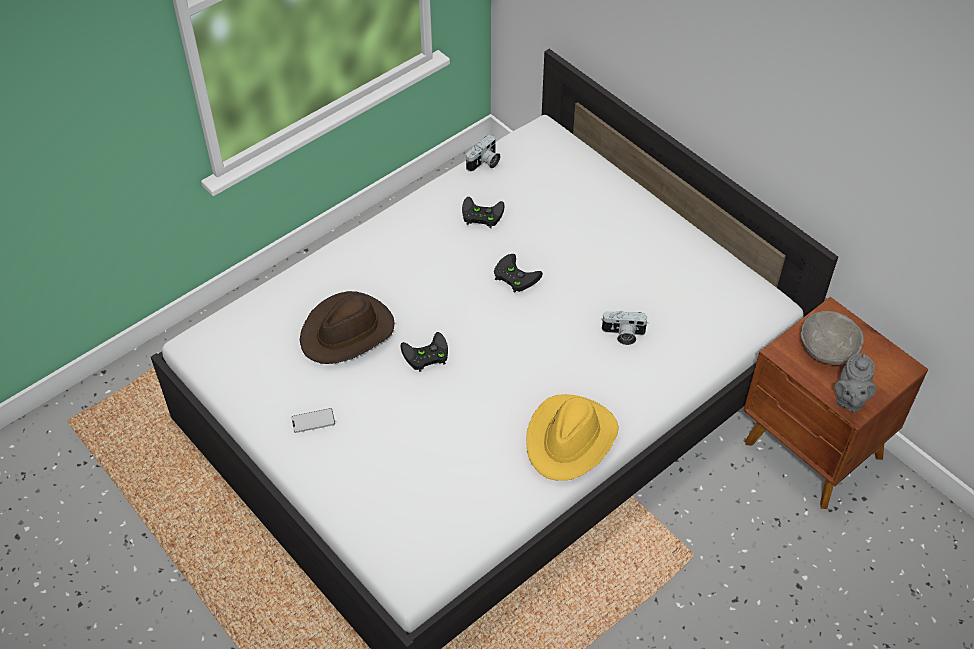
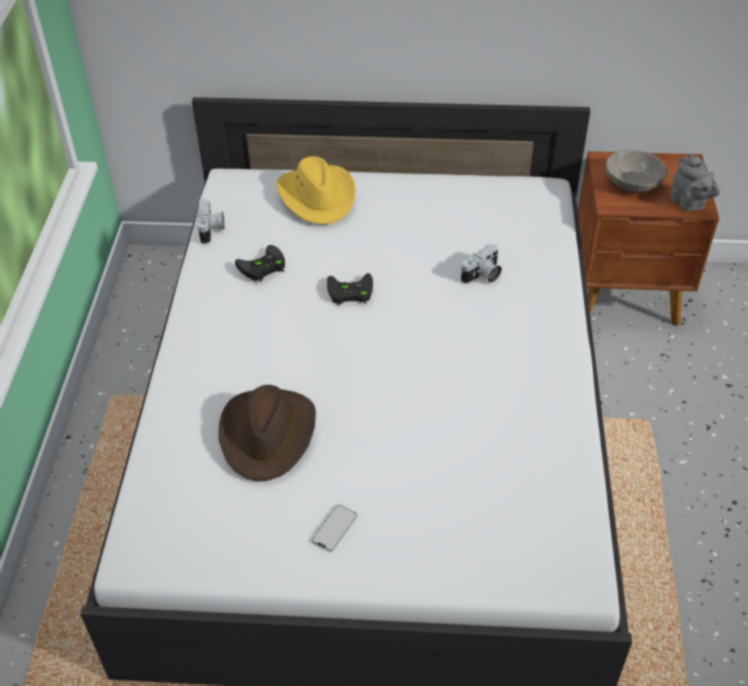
camera: 45 degrees left, 5 degrees down
(425, 355) = (359, 401): black game controller -> none
(570, 439) = (548, 374): yellow hat -> yellow hat (317, 196)

